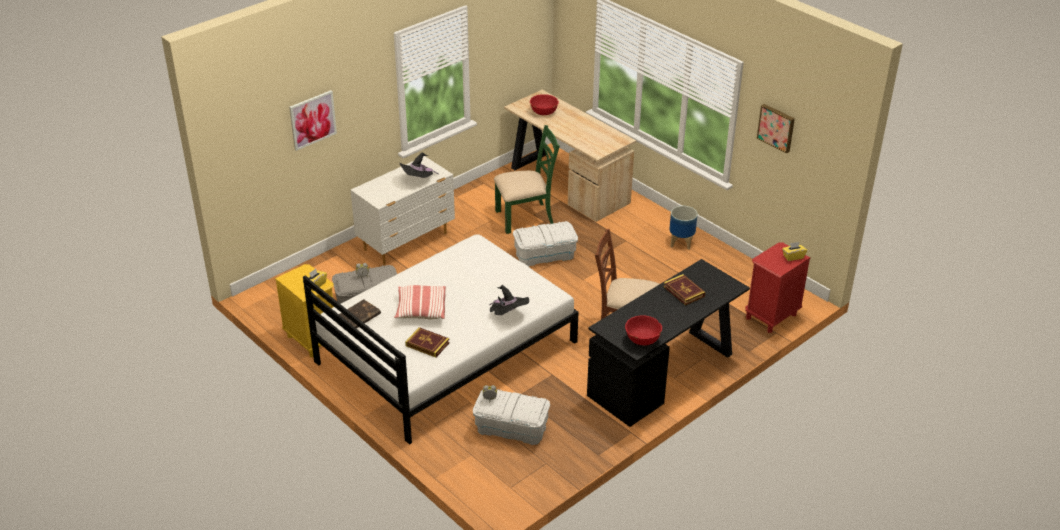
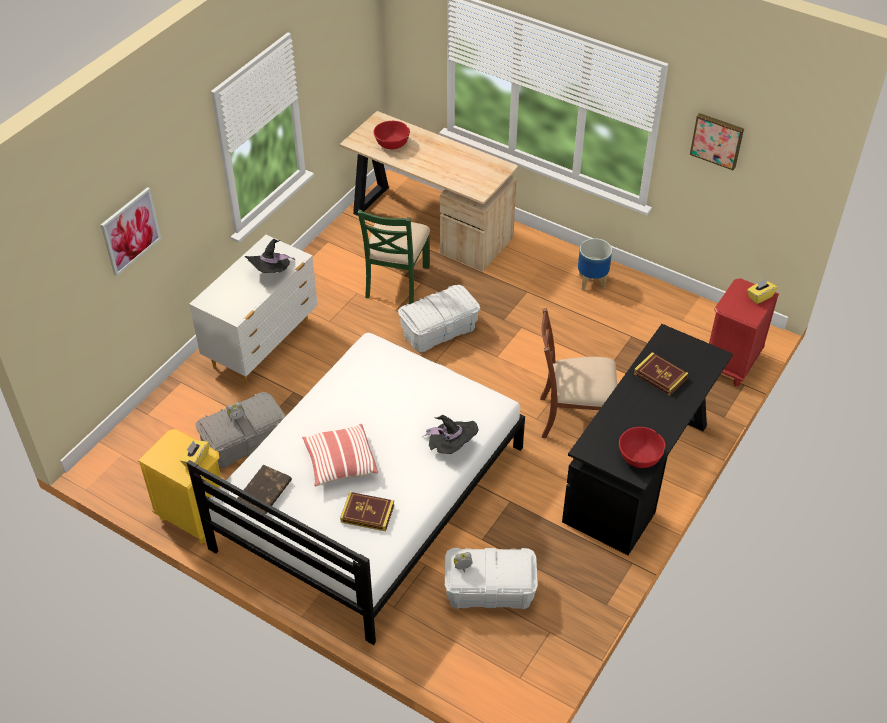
camera: 15 degrees left, 10 degrees up
(525, 217) = (396, 281): green chair -> green chair turned 135 degrees clockwise

